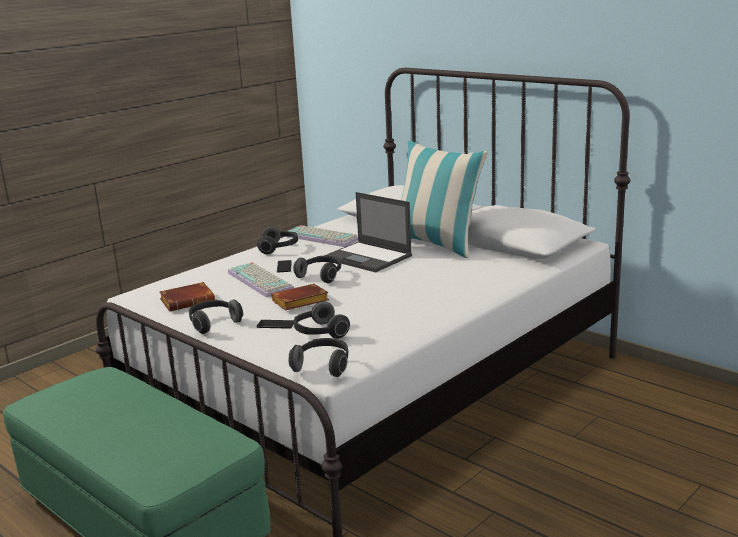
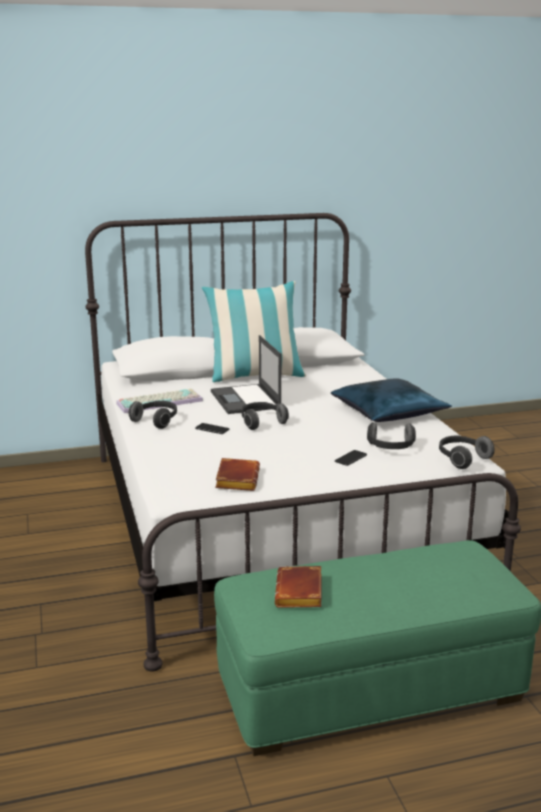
camera: 60 degrees left, 0 degrees up
(213, 323) = (312, 479): headphones -> none
(262, 281) = (234, 443): keyboard -> none
(299, 302) = (312, 441): brown book -> brown book (301, 593)
(368, 257) = (246, 400): laptop -> laptop turned 90 degrees clockwise
(418, 310) = (388, 412): none -> blue pillow

